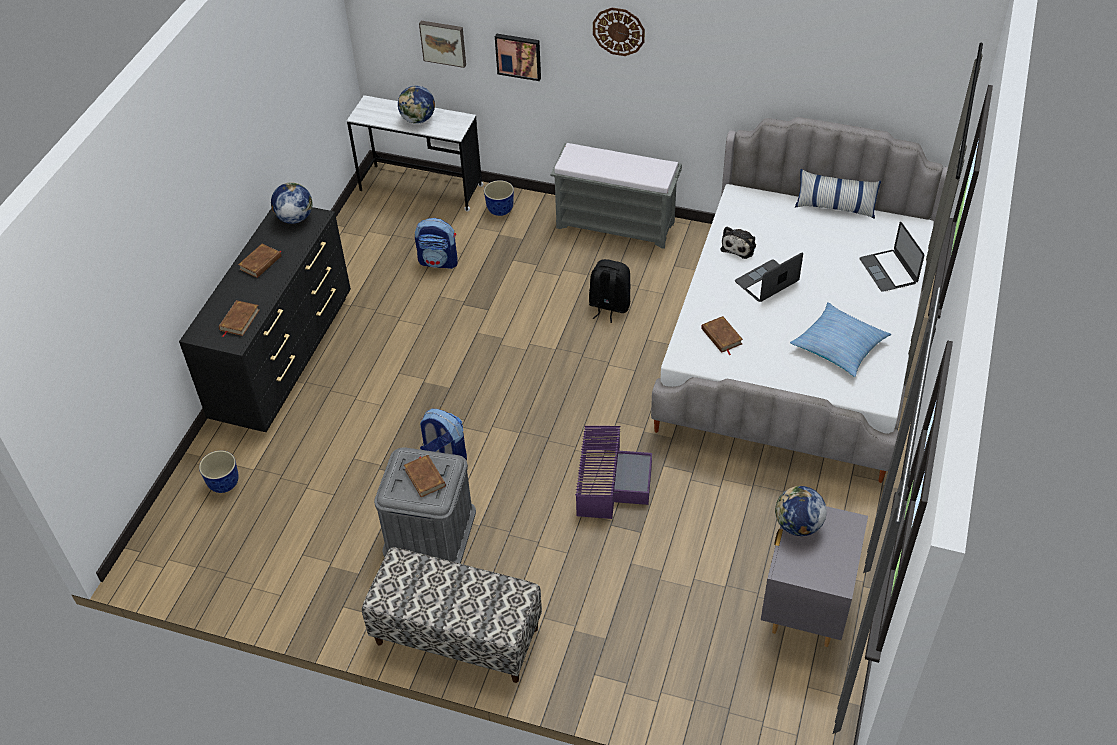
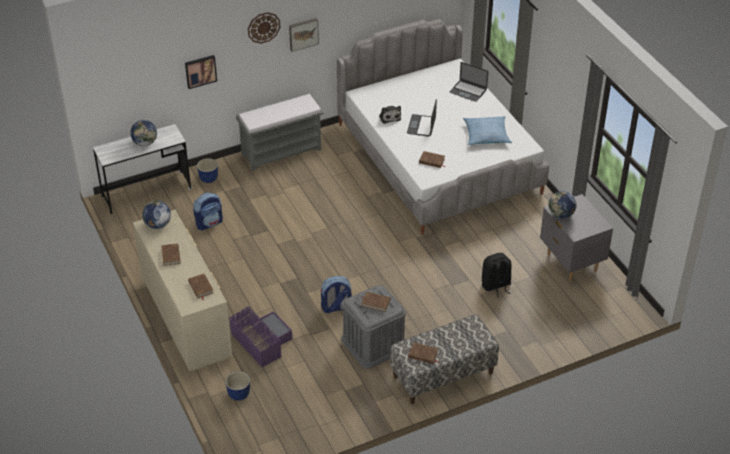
camera: 45 degrees left, 5 degrees down
(284, 357) = (186, 318): black dresser -> beige dresser
(408, 589) = (423, 355): none -> brown book
(443, 42) = (148, 84): picture -> picture (303, 33)
(609, 306) = (328, 192): black backpack -> black backpack (496, 286)
(609, 481) = (428, 268): purple storage box -> purple storage box (261, 341)
(835, 207) = (410, 75): pillow -> none

